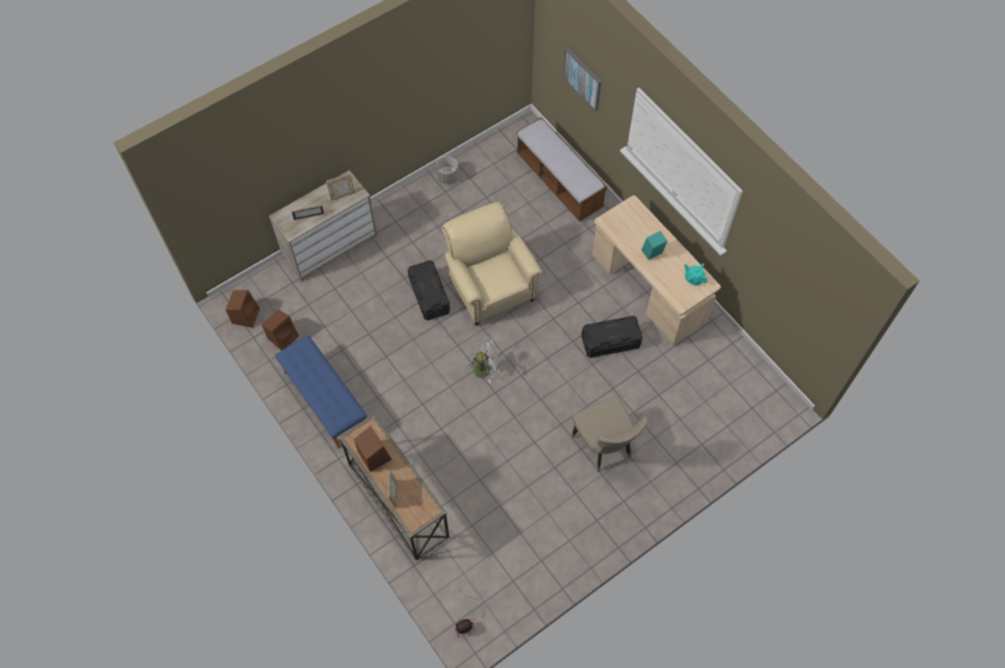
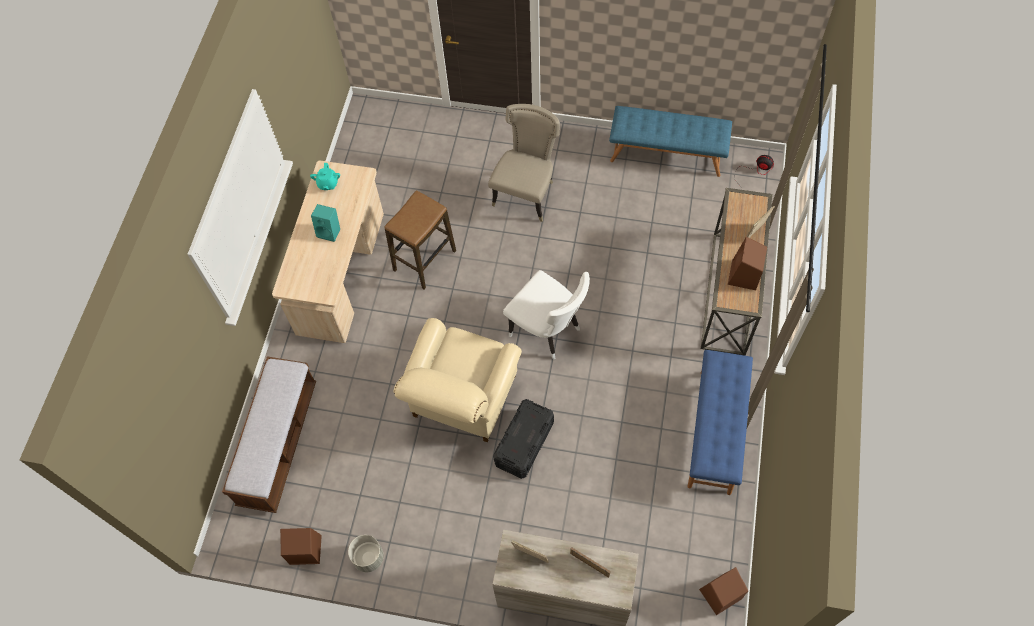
camera: 130 degrees left, 0 degrees up
(283, 336) = (700, 533): brown speaker -> brown speaker (304, 550)
(485, 368) = (548, 331): white fan -> white chair
(545, 574) = (667, 154): none -> blue bench
(583, 78) = (180, 390): picture -> none
(610, 342) = (424, 261): black storage box -> stool

